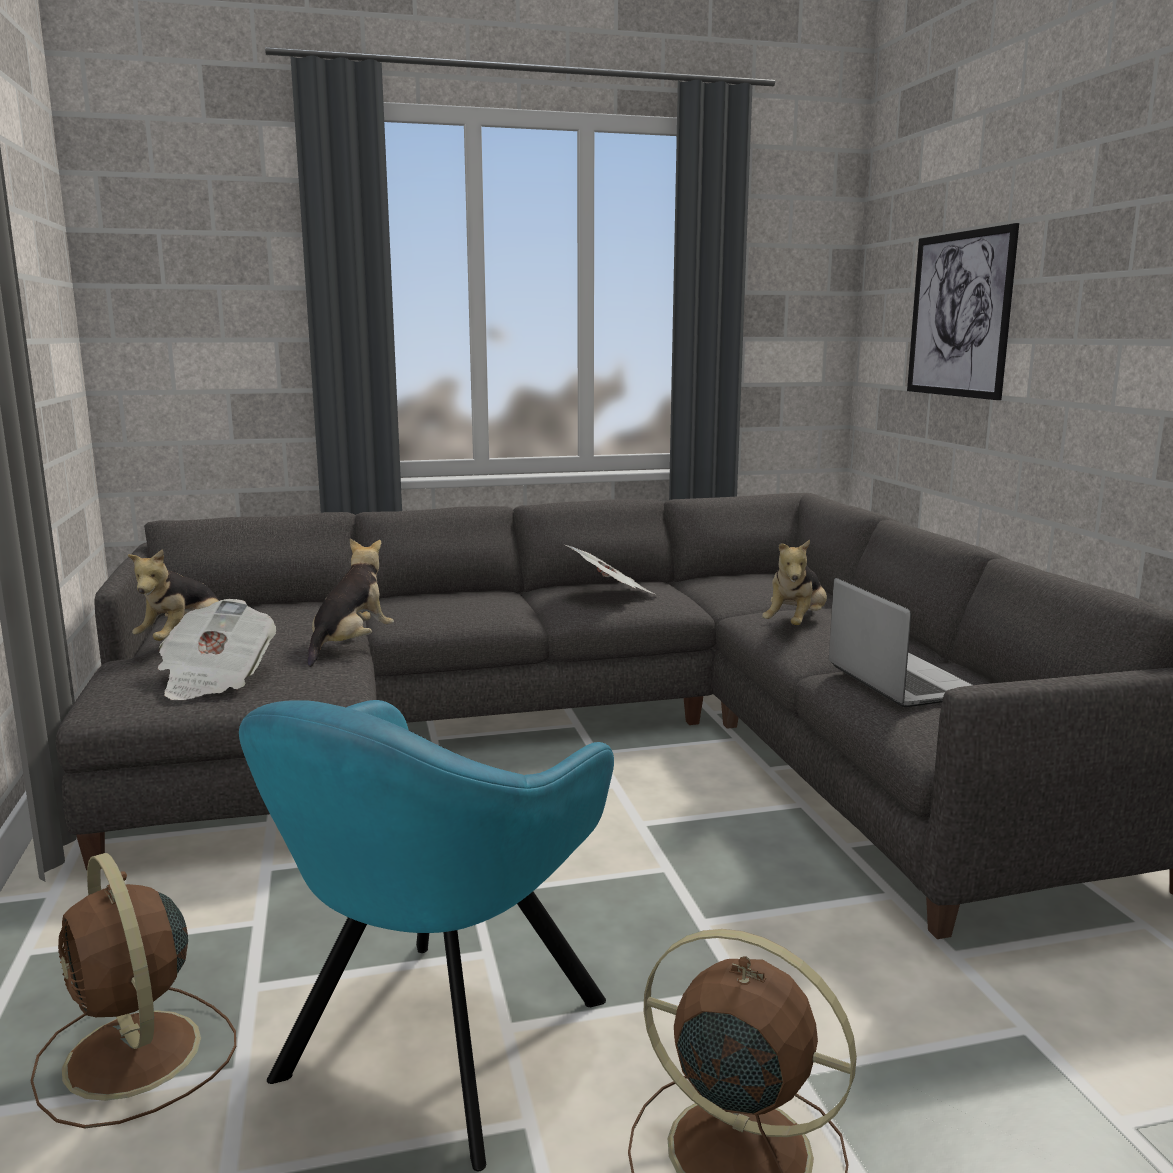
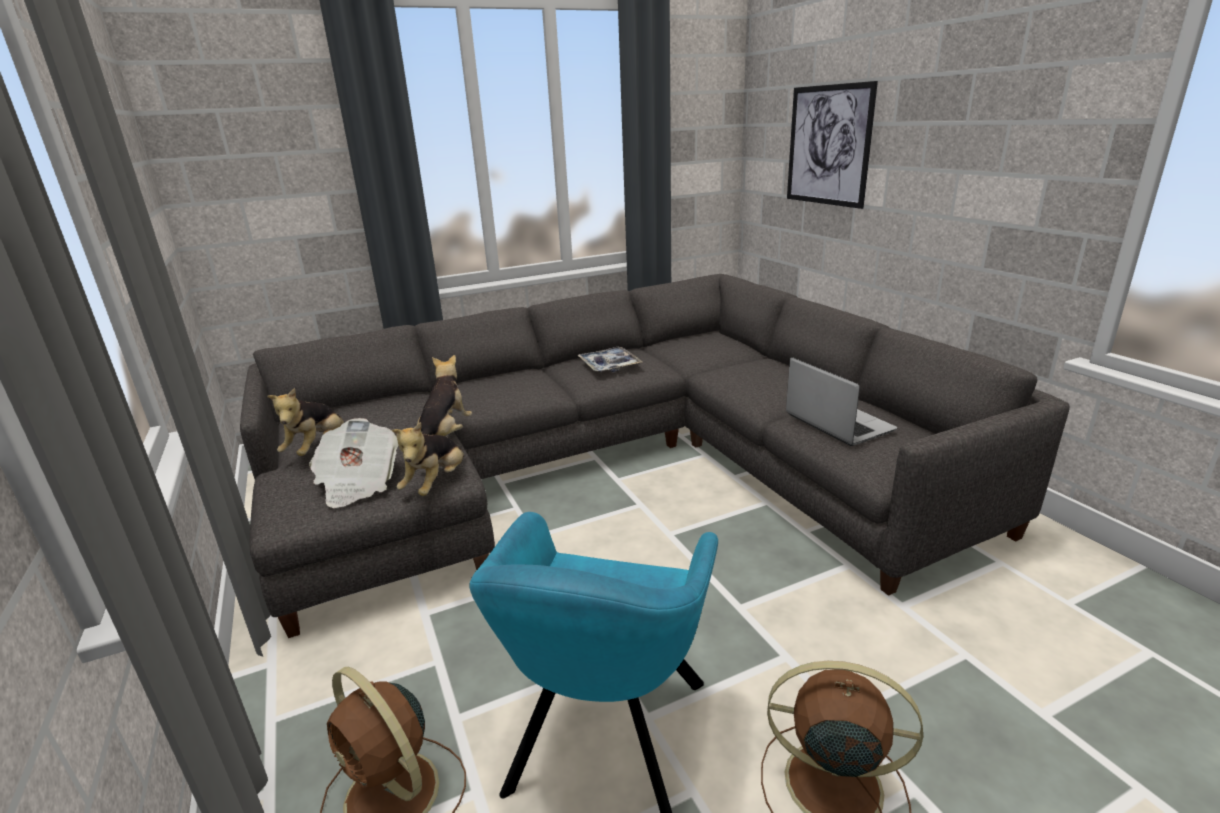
camera: 10 degrees left, 10 degrees up
(611, 594) = (609, 365): newspaper -> tray
(796, 625) = (745, 379): plush toy -> plush toy (436, 483)

